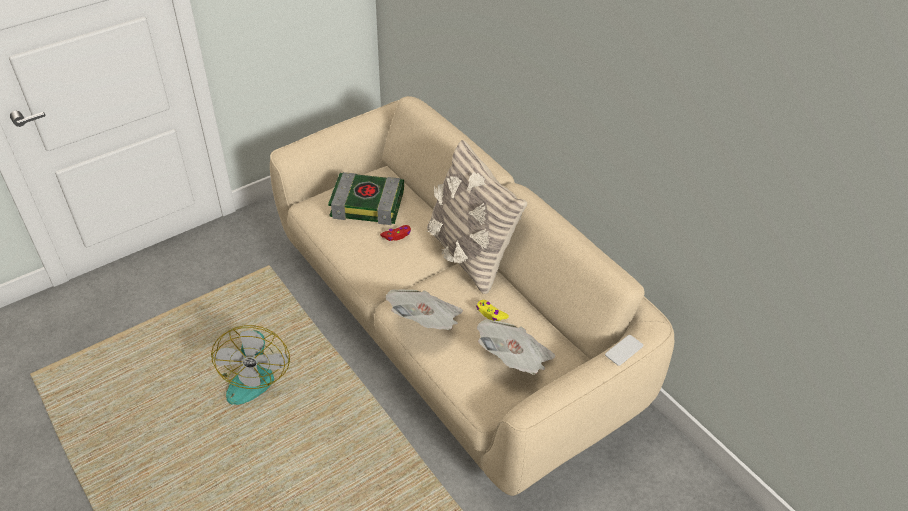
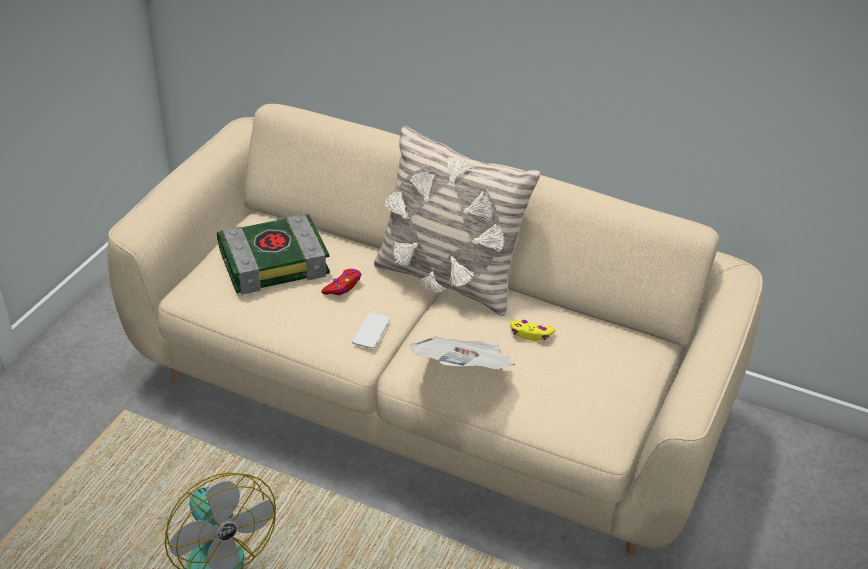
camera: 30 degrees left, 5 degrees down
(515, 359) = (599, 374): newspaper -> none
(624, 350) = (732, 308): phone -> phone (371, 331)

